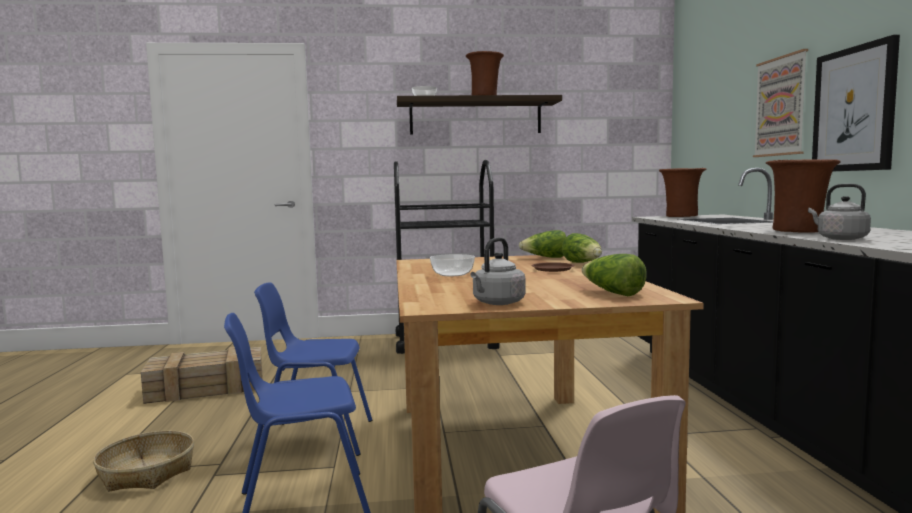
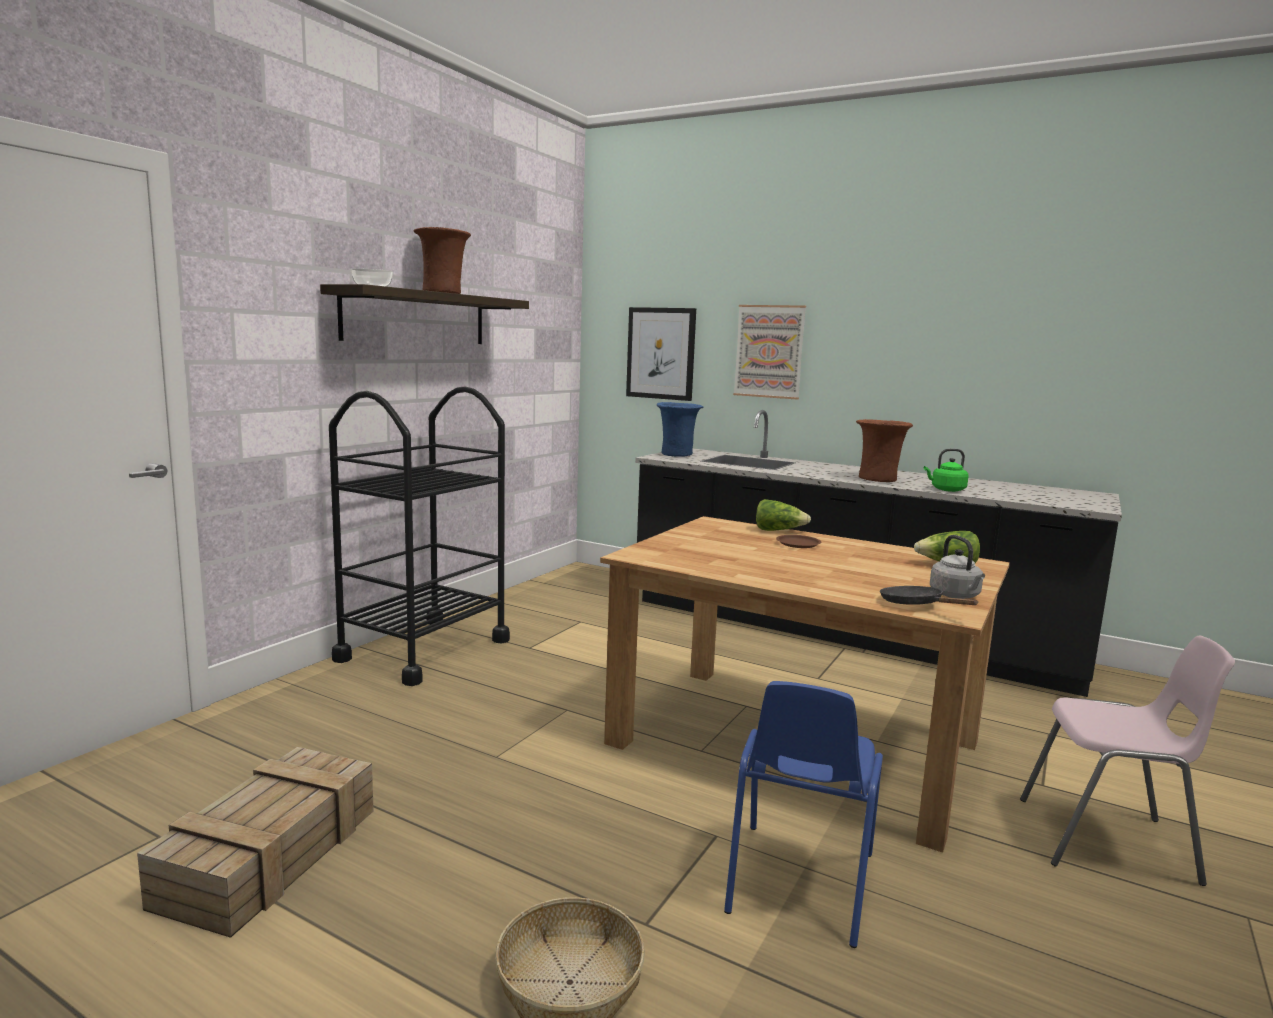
camera: 55 degrees left, 5 degrees up
(316, 438) = (620, 822): blue chair -> none
(435, 300) = (916, 605): none -> black frying pan
(451, 274) = (768, 569): bowl -> none
(545, 258) = (716, 527): lettuce -> none
(681, 216) = (678, 455): brown vase -> blue vase
(839, 238) = (946, 490): grey kettle -> green kettle
(854, 109) = (859, 370): picture -> picture (661, 353)

